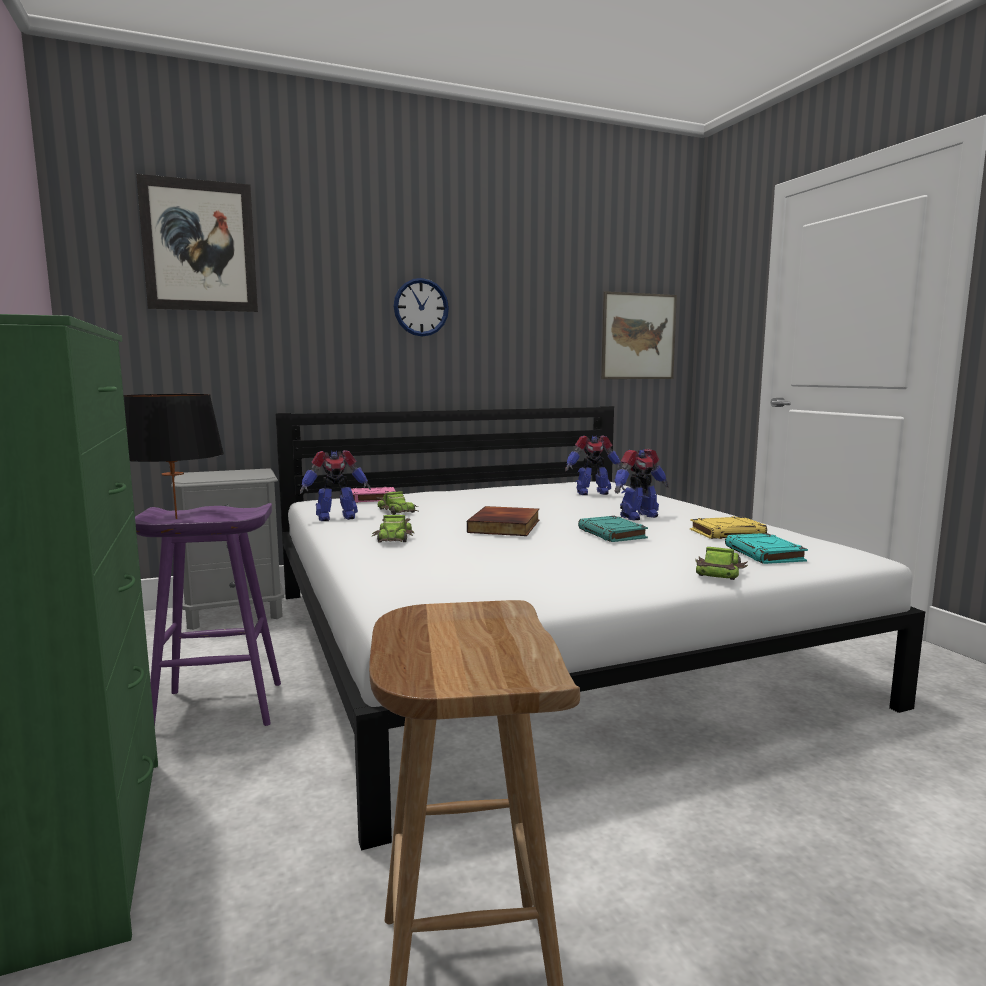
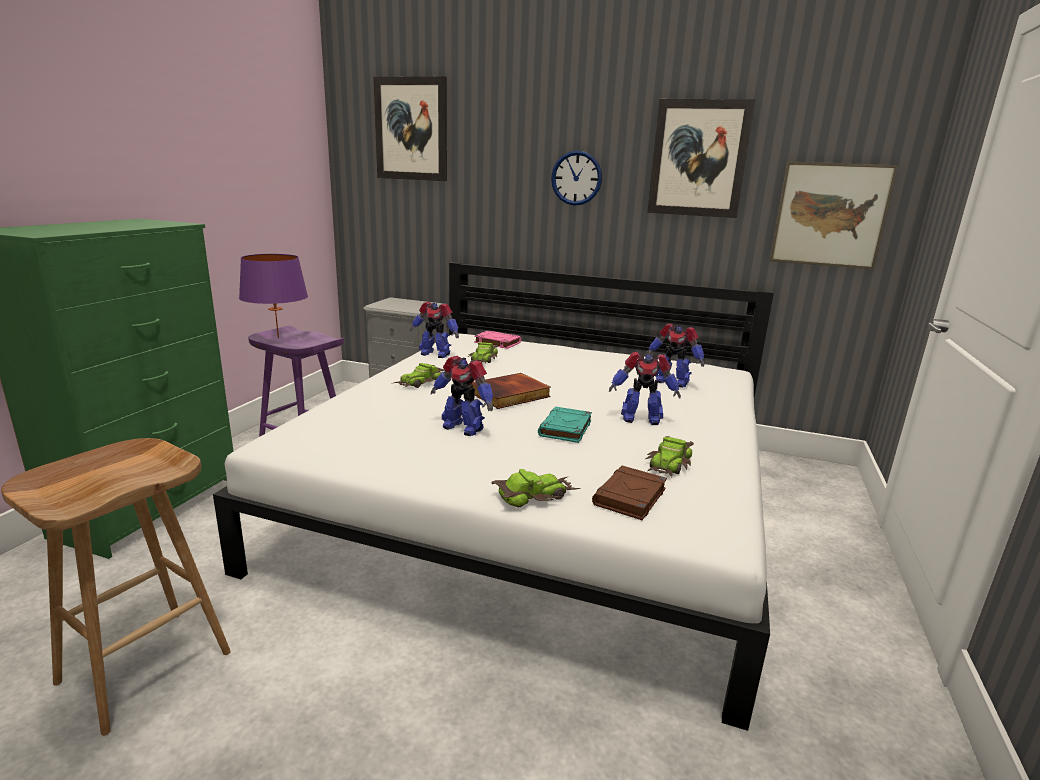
camera: 40 degrees right, 10 degrees up
(176, 518) = (278, 337): black table lamp -> purple table lamp
(535, 288) = (698, 159): none -> picture
(539, 554) = (463, 428): none -> toy robot
(727, 533) = (669, 463): yellow book -> toy car
(765, 554) = (630, 497): turquoise book -> brown book

